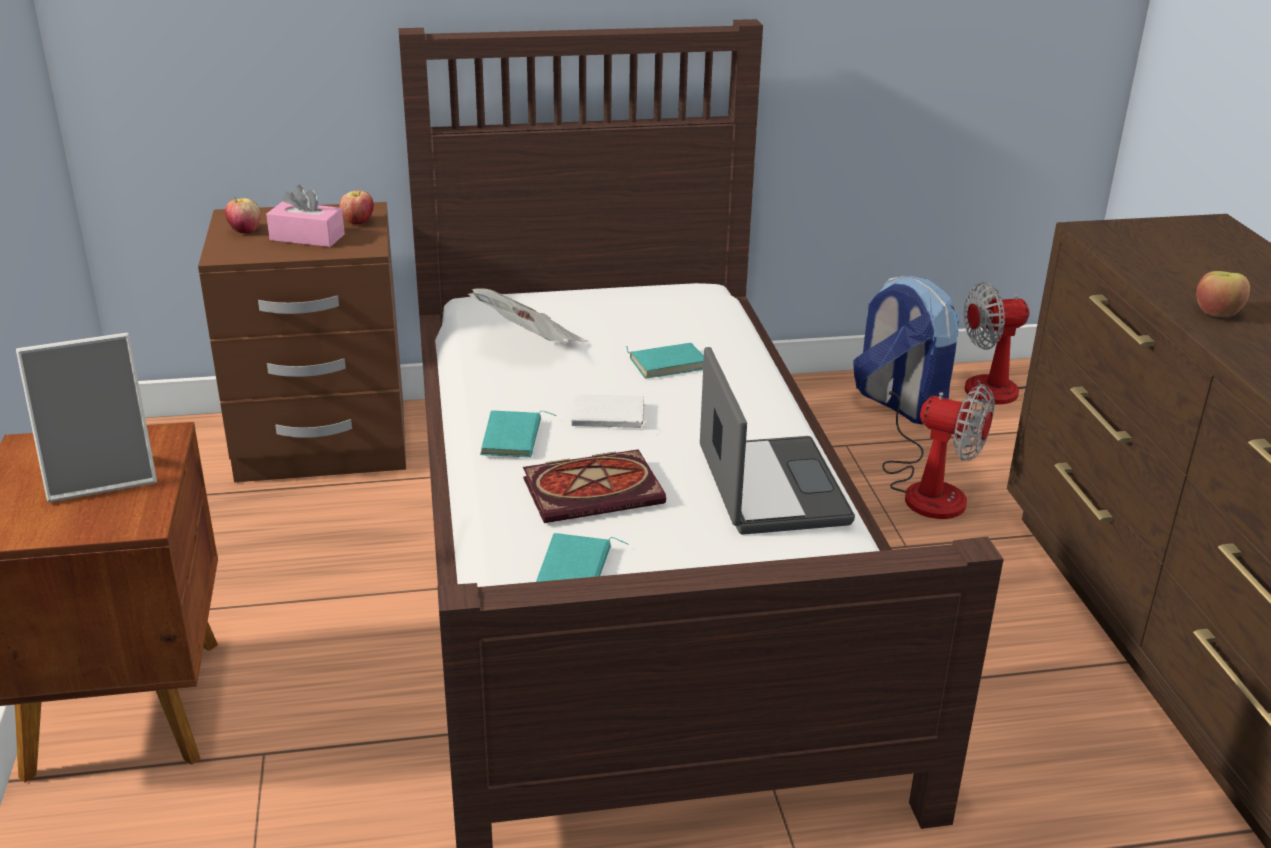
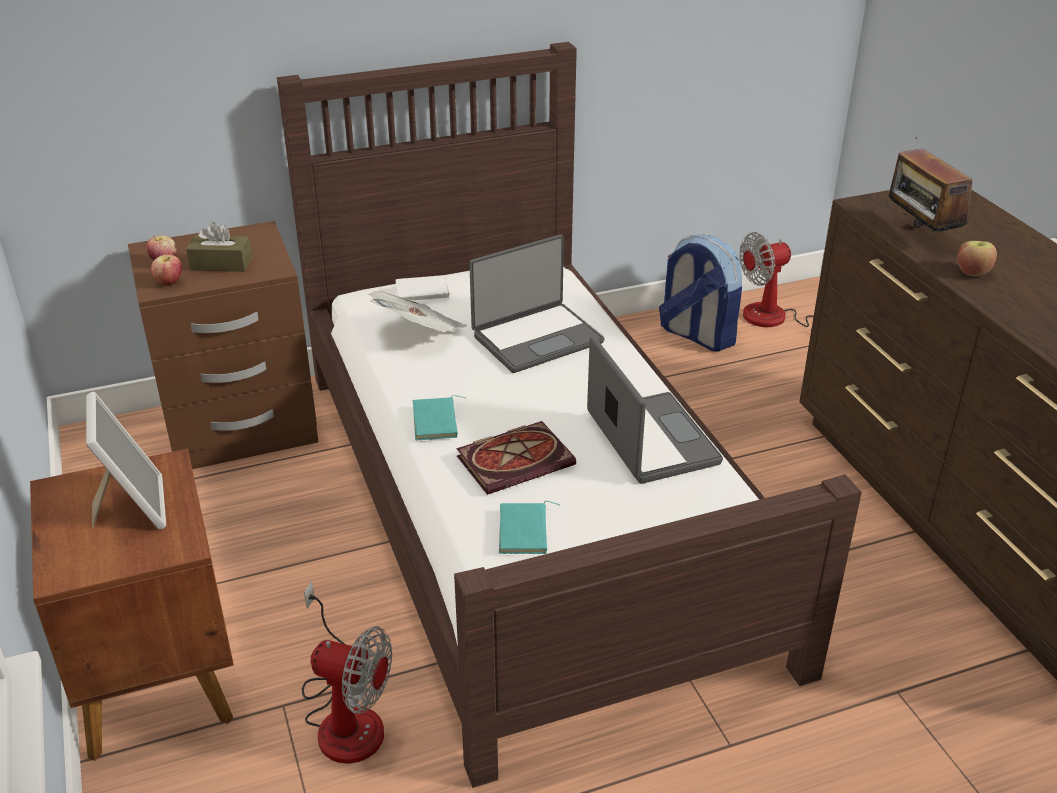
camera: 10 degrees left, 5 degrees up
(102, 475) = (131, 508): picture frame -> picture frame turned 75 degrees counterclockwise
(307, 237) = (221, 264): pink tissue box -> brown tissue box
(358, 222) = (258, 244): apple -> apple (169, 282)
(607, 417) = (505, 393): white book -> white book (422, 293)
(667, 363) = (536, 338): turquoise book -> laptop
(927, 488) = (735, 407): fan -> fan (345, 716)
(1158, 268) = (919, 235): none -> radio

